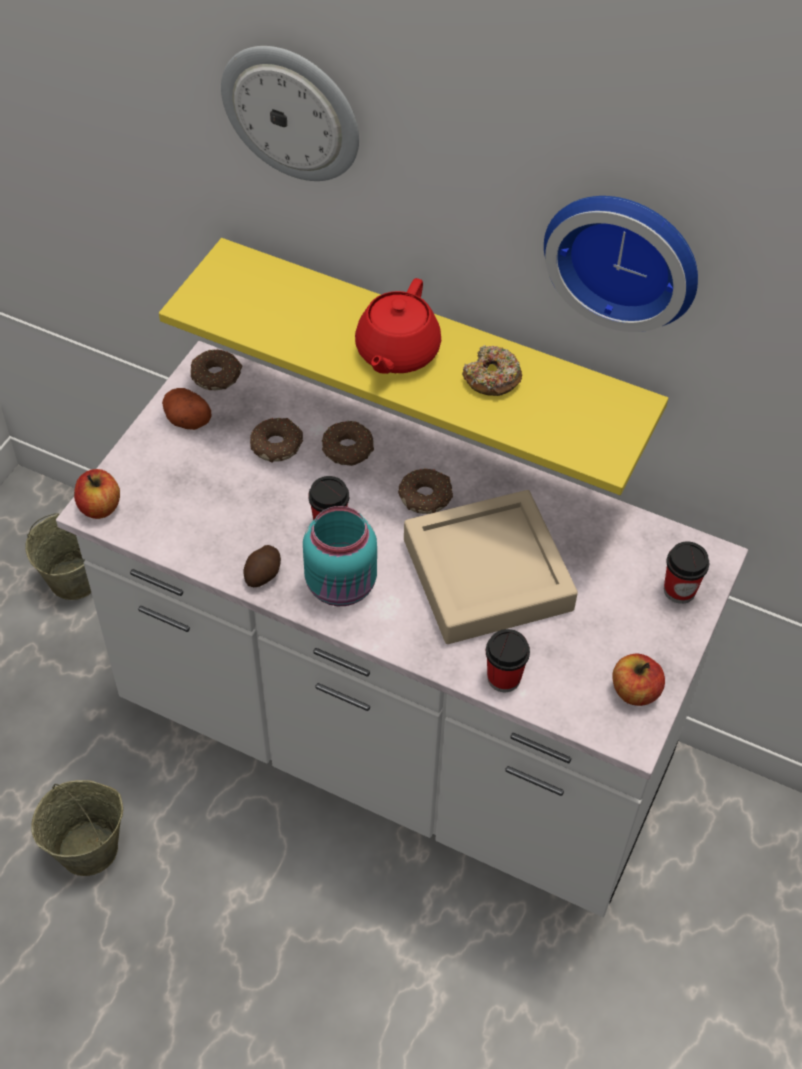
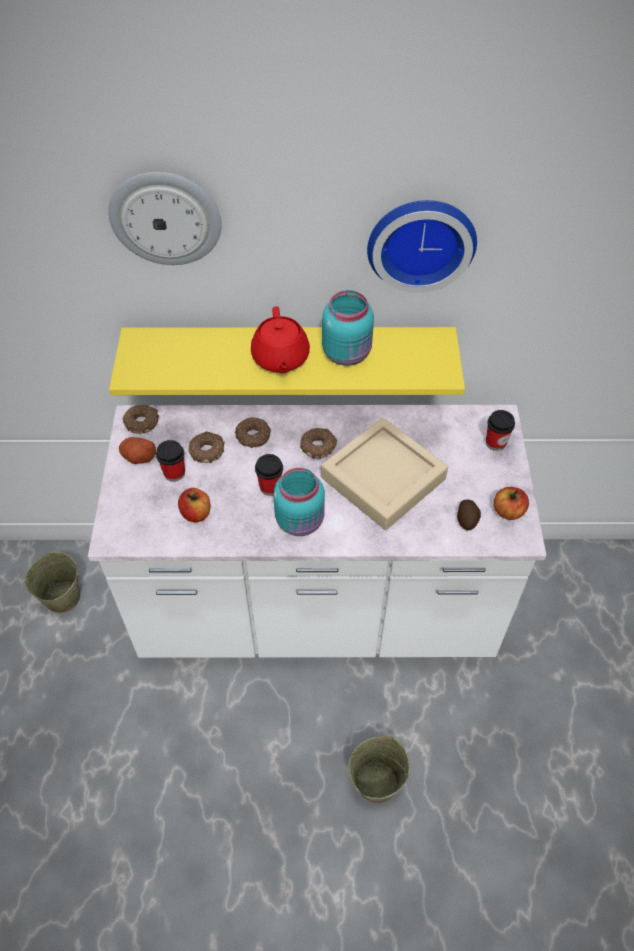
camera: 25 degrees left, 0 degrees up
(90, 848) = (165, 762): beige bucket -> beige bucket (377, 781)
(100, 507) = (114, 535): apple -> apple (196, 513)
(264, 573) = (247, 534): potato -> potato (467, 519)
(491, 378) = (348, 353): donut -> turquoise jar
(504, 678) = (430, 536): cup -> cup (174, 473)

